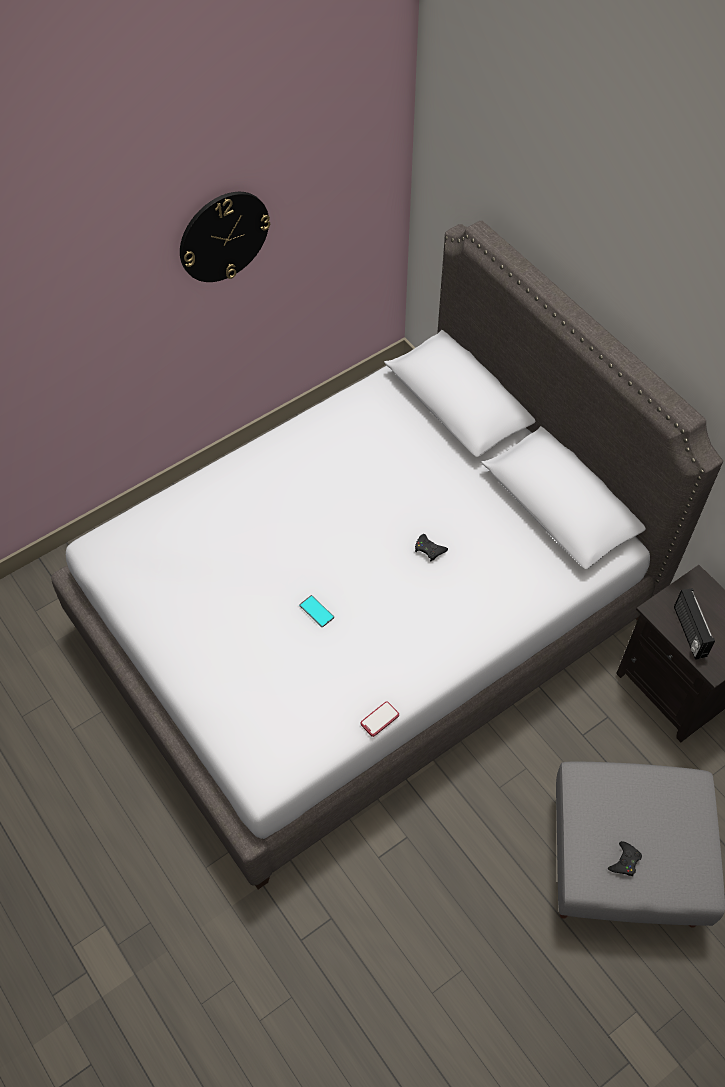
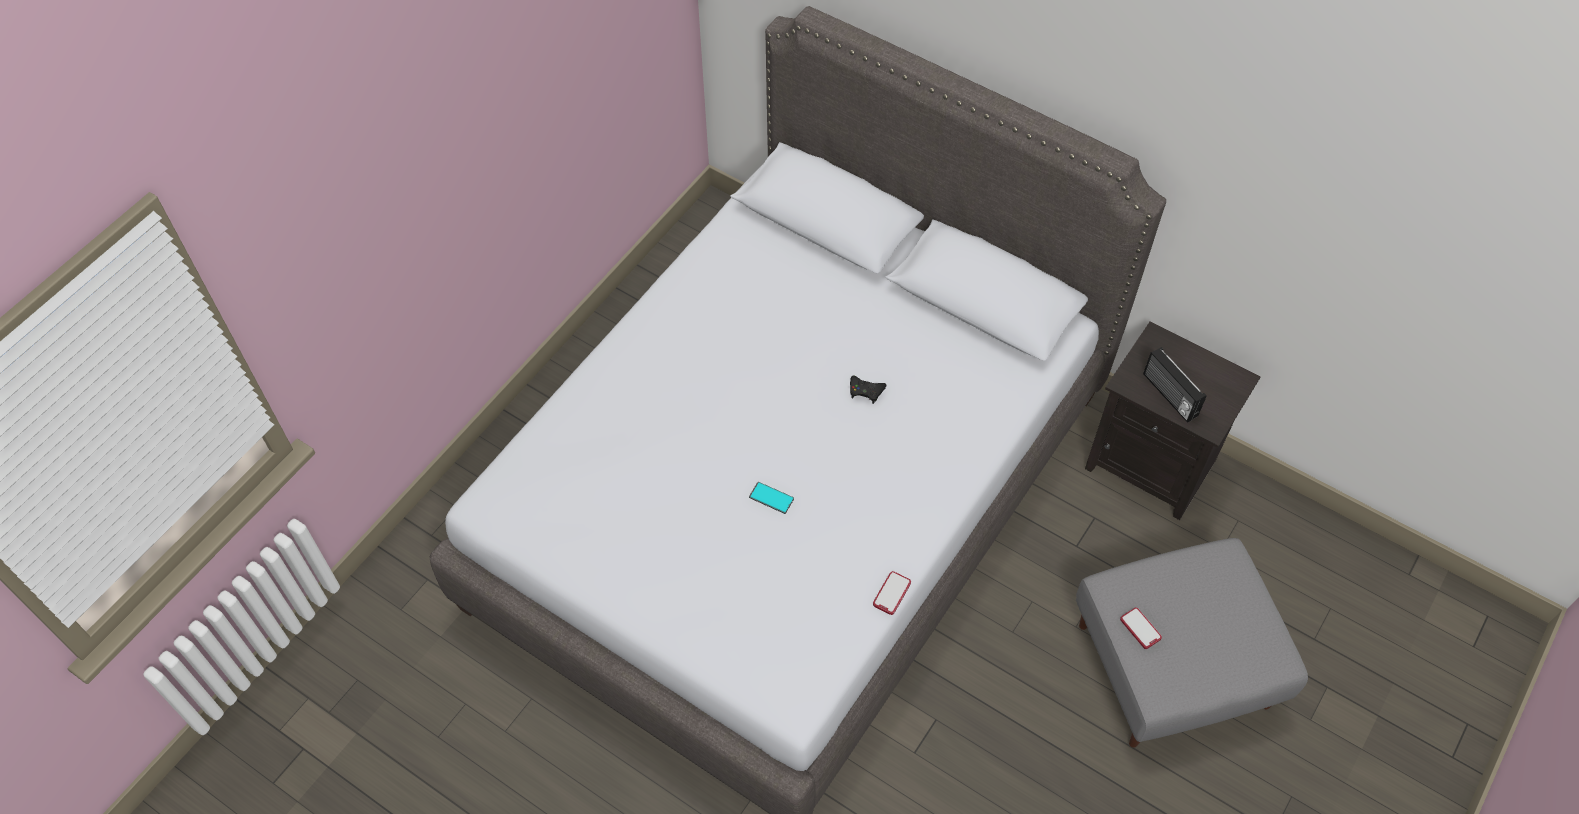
camera: 20 degrees left, 0 degrees up
(223, 236) = (525, 99): wall clock -> none
(591, 820) = (1140, 629): none -> phone
(625, 861) = (1191, 660): black game controller -> none

